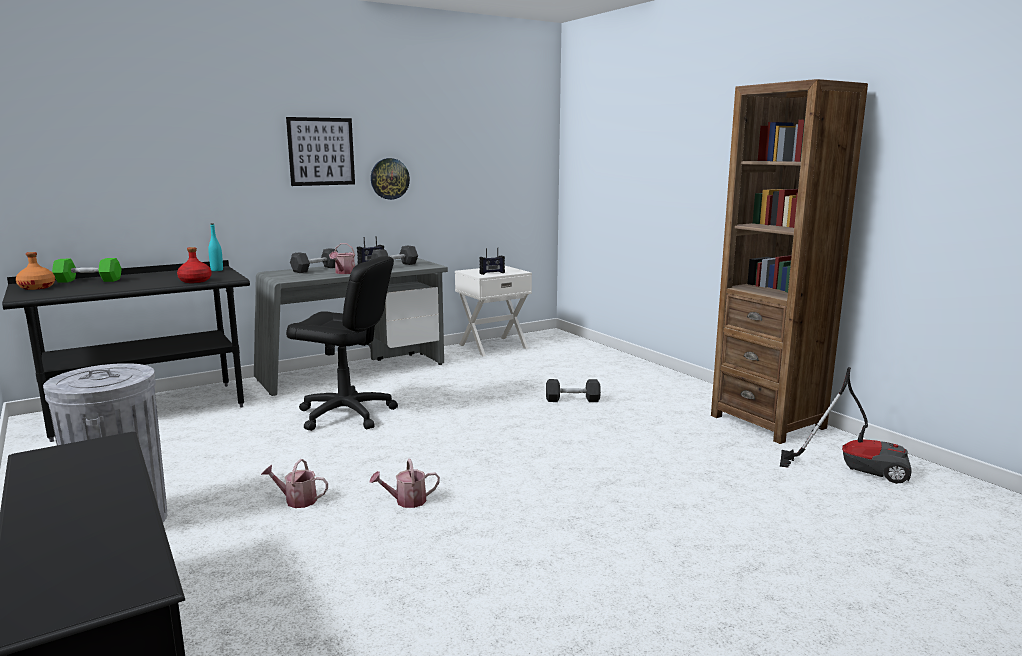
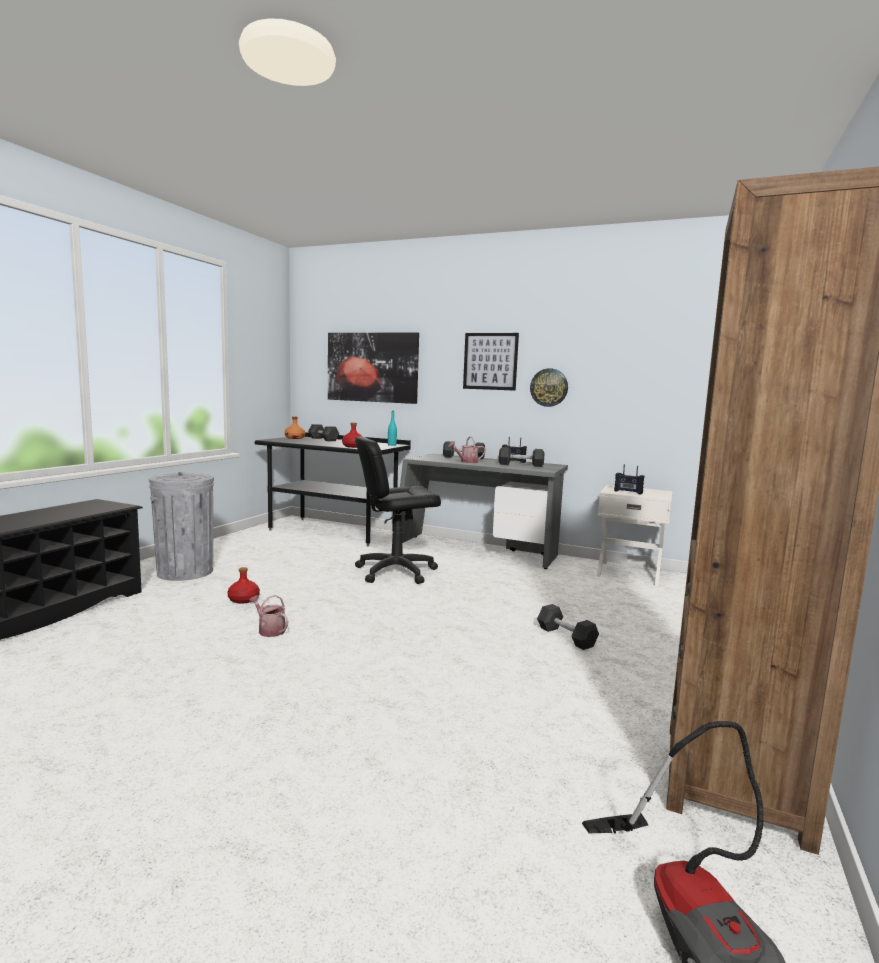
camera: 55 degrees right, 5 degrees down
(89, 281) = (323, 439): green dumbbell -> grey dumbbell
(145, 164) = (372, 367): none -> picture
(297, 500) = (244, 599): watering can -> red bottle
(346, 414) = (395, 571): black office chair -> black office chair turned 90 degrees clockwise

